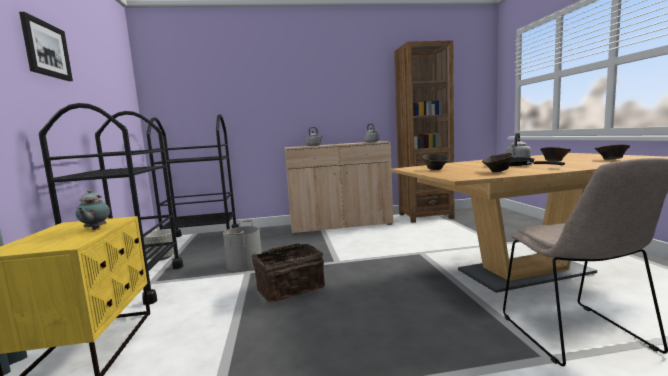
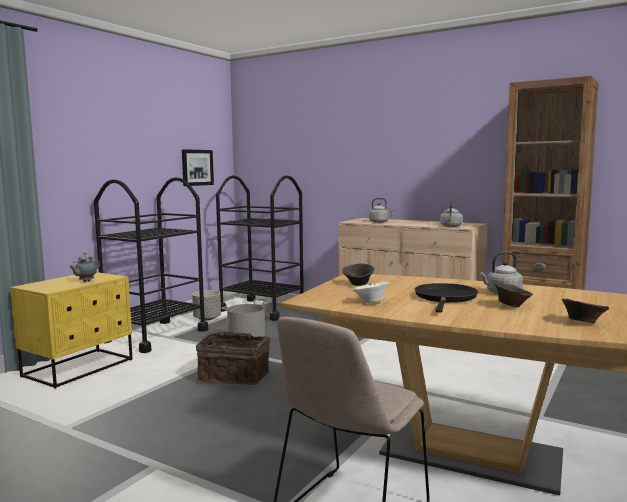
camera: 40 degrees right, 0 degrees up
(46, 49) = (117, 130): picture -> picture (197, 167)
(497, 171) = (370, 302): brown bowl -> white bowl

